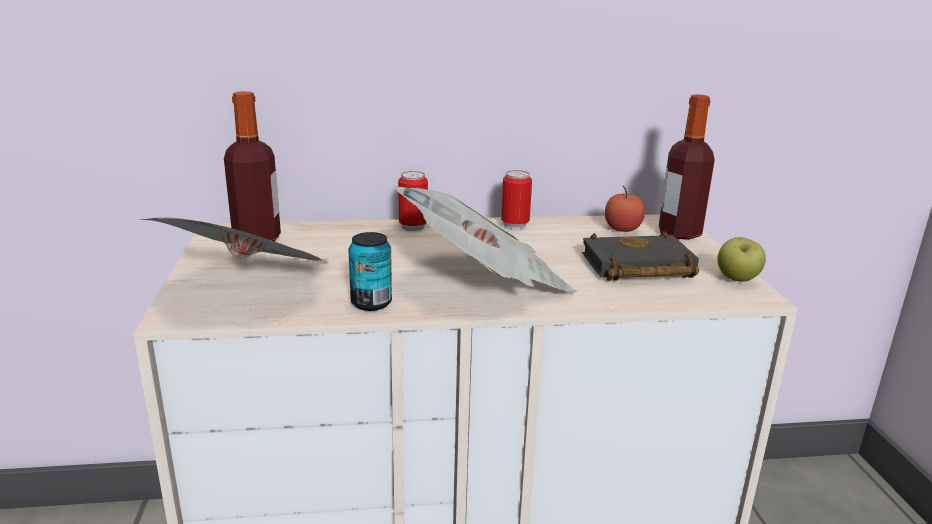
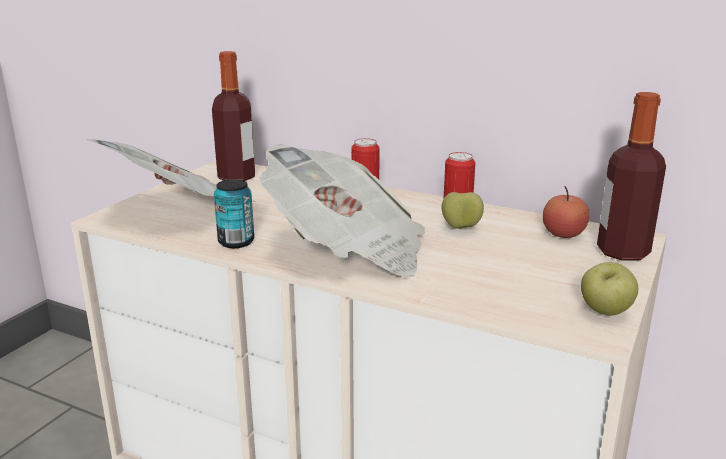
camera: 35 degrees right, 0 degrees up
(544, 241) = (461, 227): none -> apple
(636, 267) = (511, 272): black book -> none

